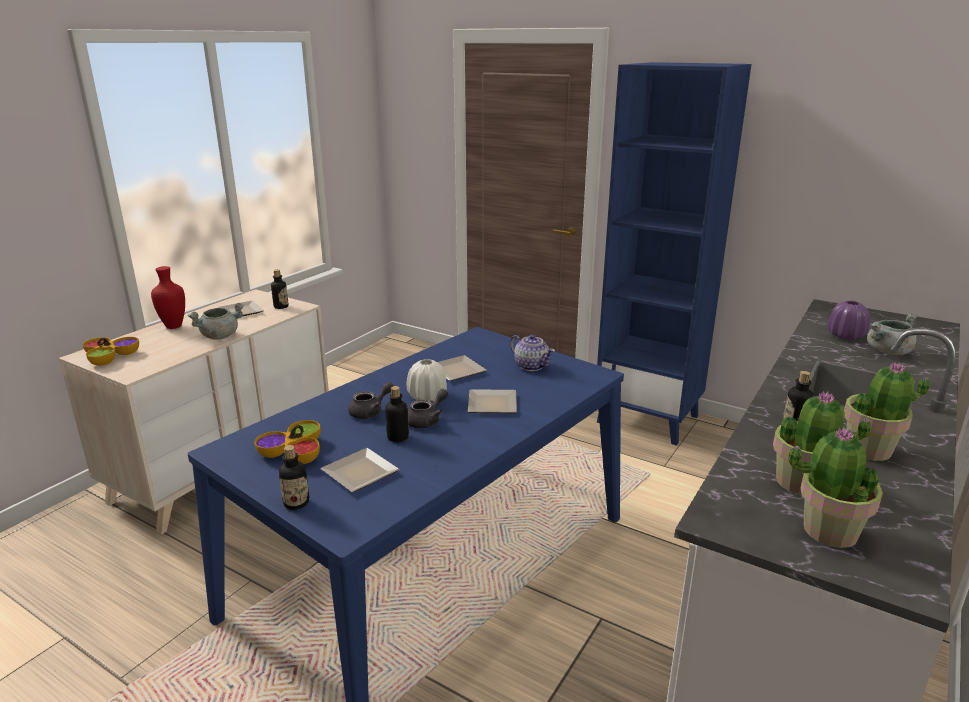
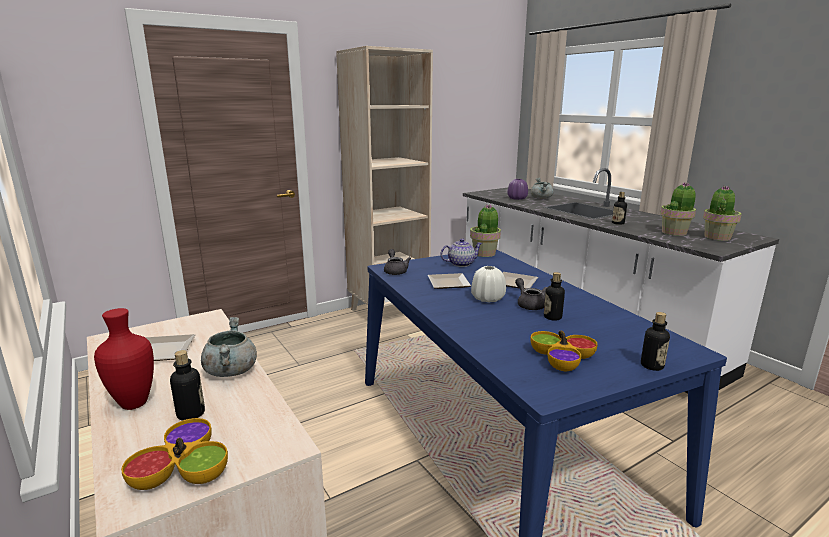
camera: 65 degrees left, 5 degrees down
(281, 306) = (188, 327): bottle -> bottle (191, 414)
(363, 473) = (607, 336): plate -> none
(370, 412) = (501, 320): grey teapot -> grey teapot (395, 271)
(649, 419) = (388, 311): blue bookcase -> beige bookcase
(869, 449) = (643, 219): potted plant -> potted plant (484, 253)

